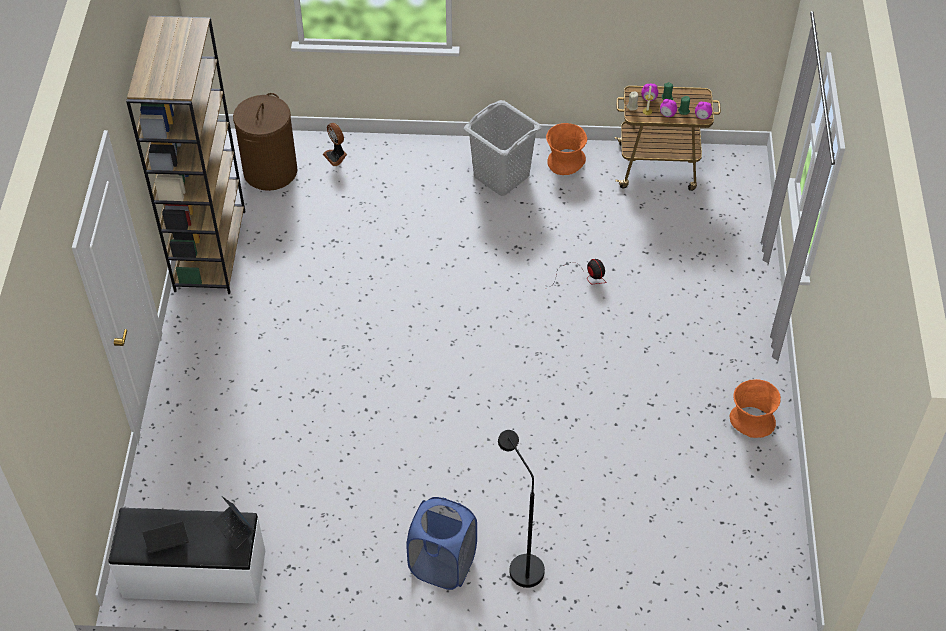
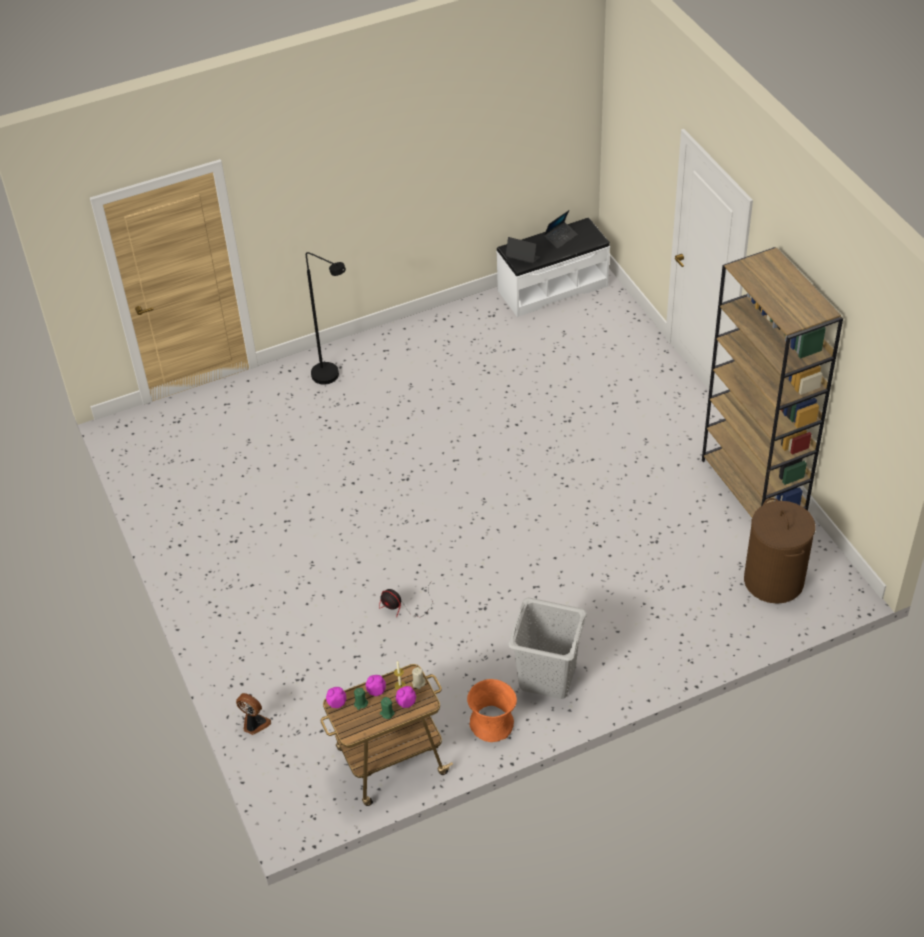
camera: 155 degrees right, 5 degrees down
(336, 156) = (726, 624): fan -> fan (254, 724)
(442, 564) = (387, 356): blue laundry basket -> none
(751, 420) = (194, 543): orange vase -> none

